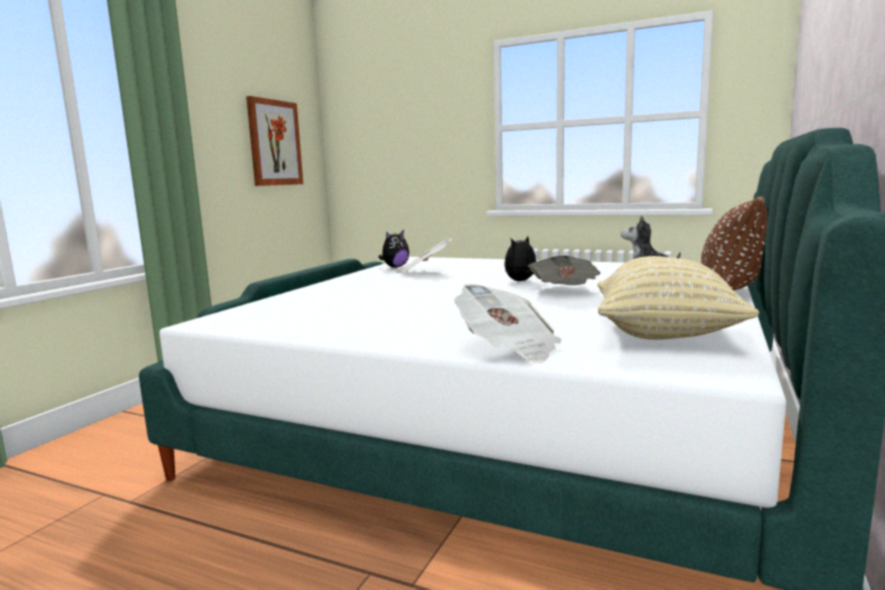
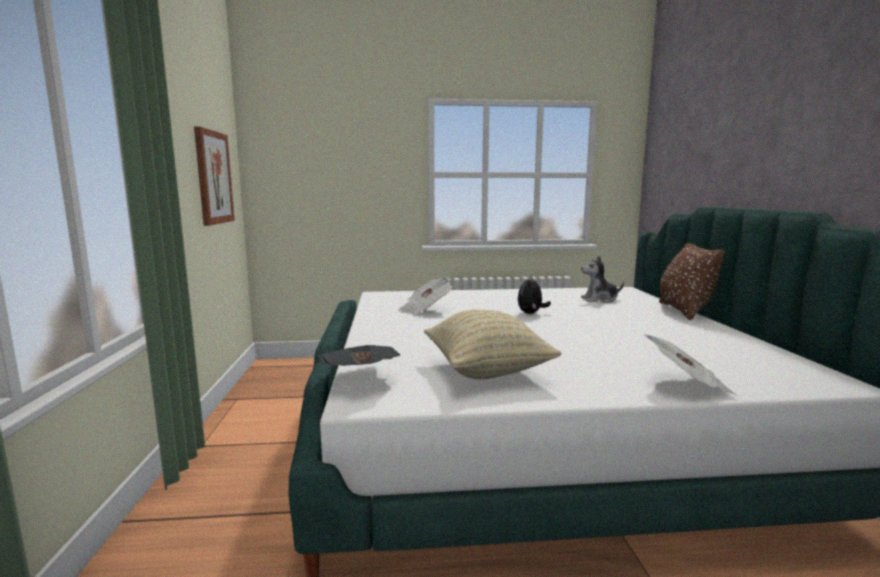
camera: 30 degrees left, 0 degrees up
(395, 267) = (384, 306): plush toy -> none
(564, 291) = (585, 321): newspaper -> newspaper (360, 378)
(665, 334) = (737, 355): beige pillow -> beige pillow (486, 371)

